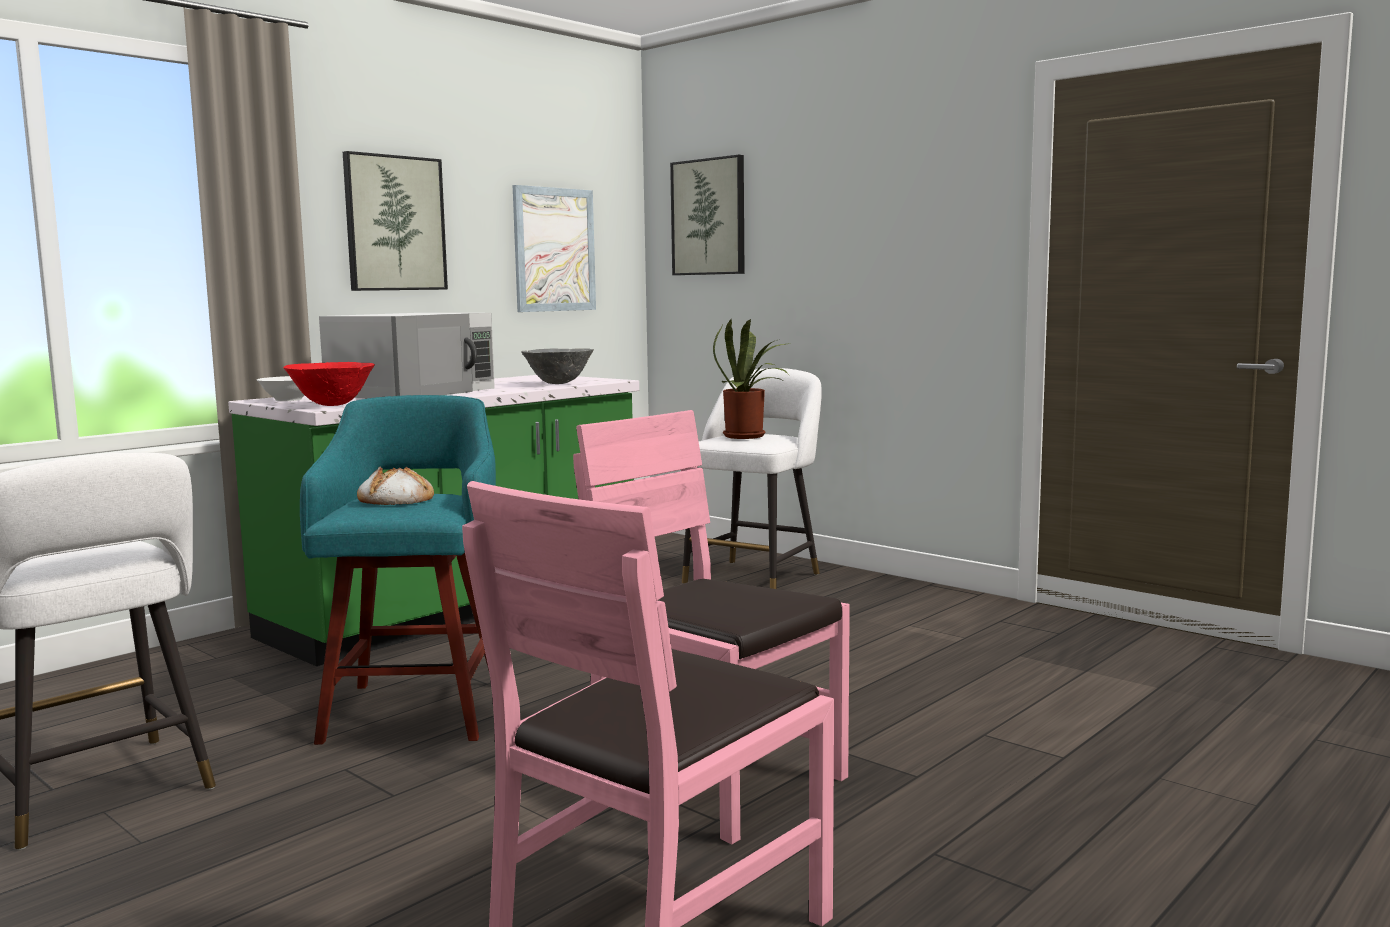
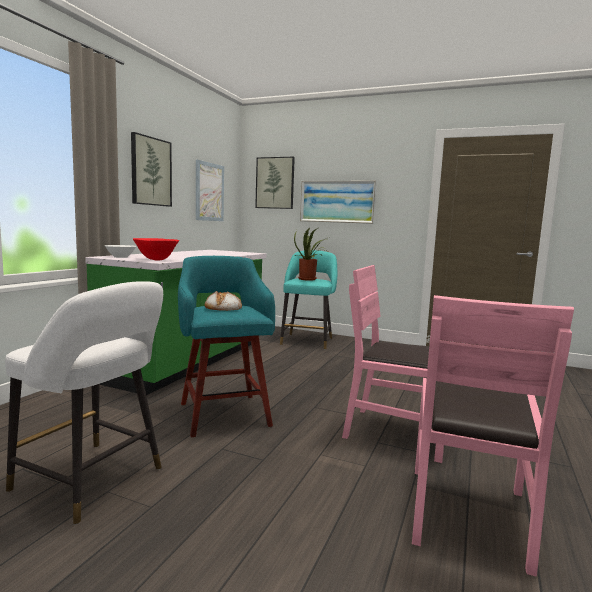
camera: 20 degrees left, 0 degrees up
(413, 392) = (176, 255): white microwave -> none
(558, 384) = (235, 253): grey bowl -> none
(755, 577) = (307, 340): white stool -> turquoise stool
(831, 252) = (337, 201): none -> picture

